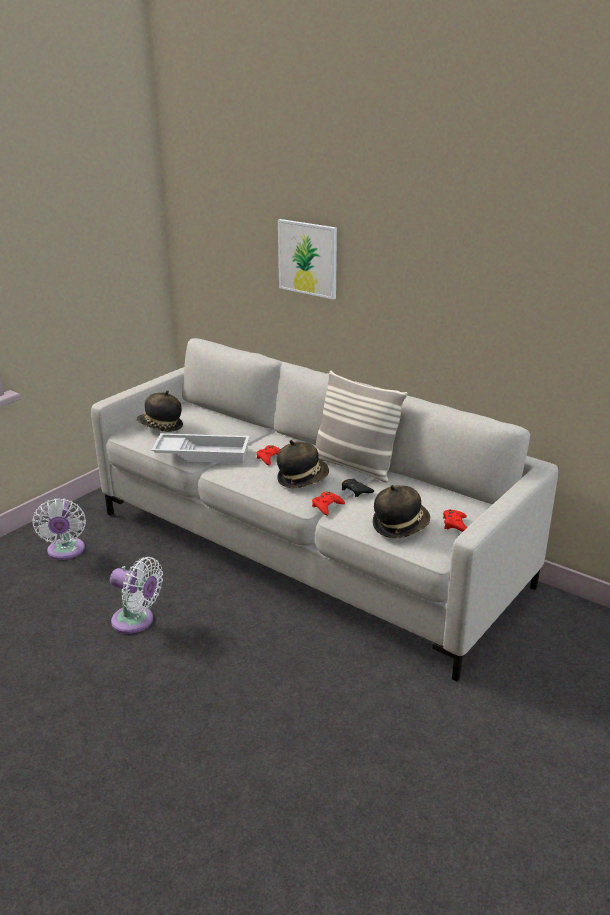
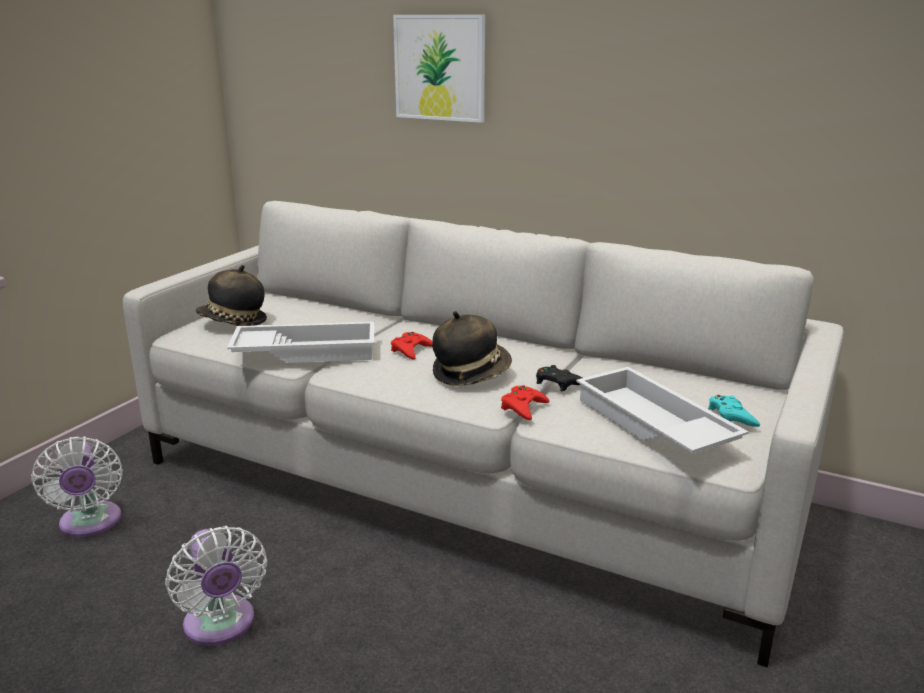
camera: 10 degrees left, 5 degrees down
(136, 621) = (221, 626): white fan -> white fan turned 45 degrees clockwise
(354, 466) = (538, 353): pillow -> none
(400, 525) = (651, 425): hat -> white tray
(455, 524) = (731, 416): red game controller -> turquoise game controller

